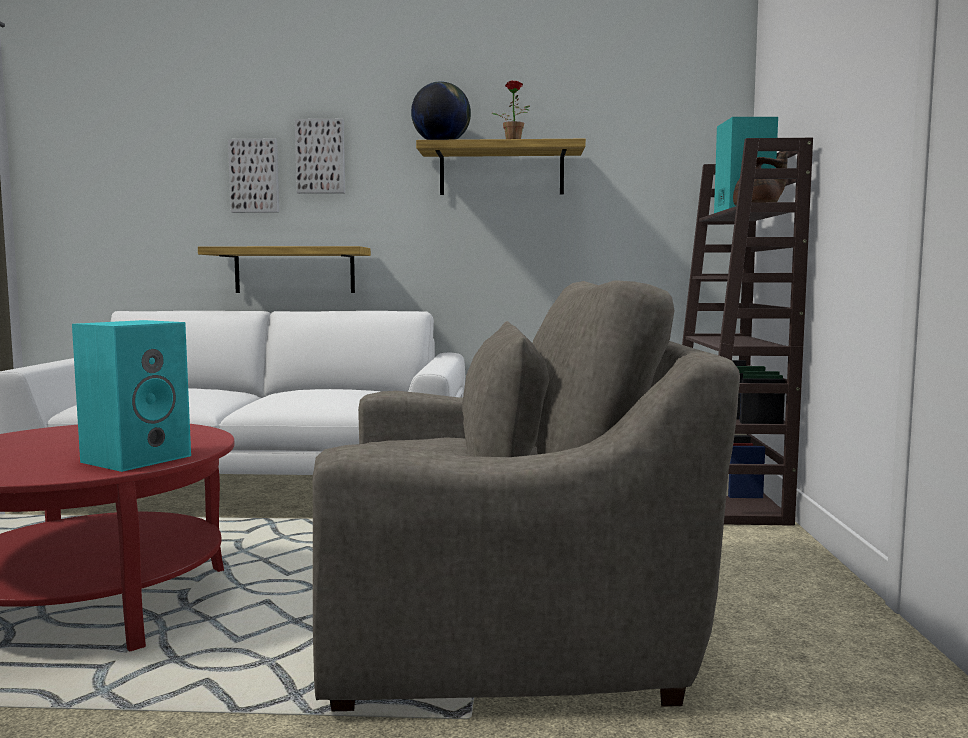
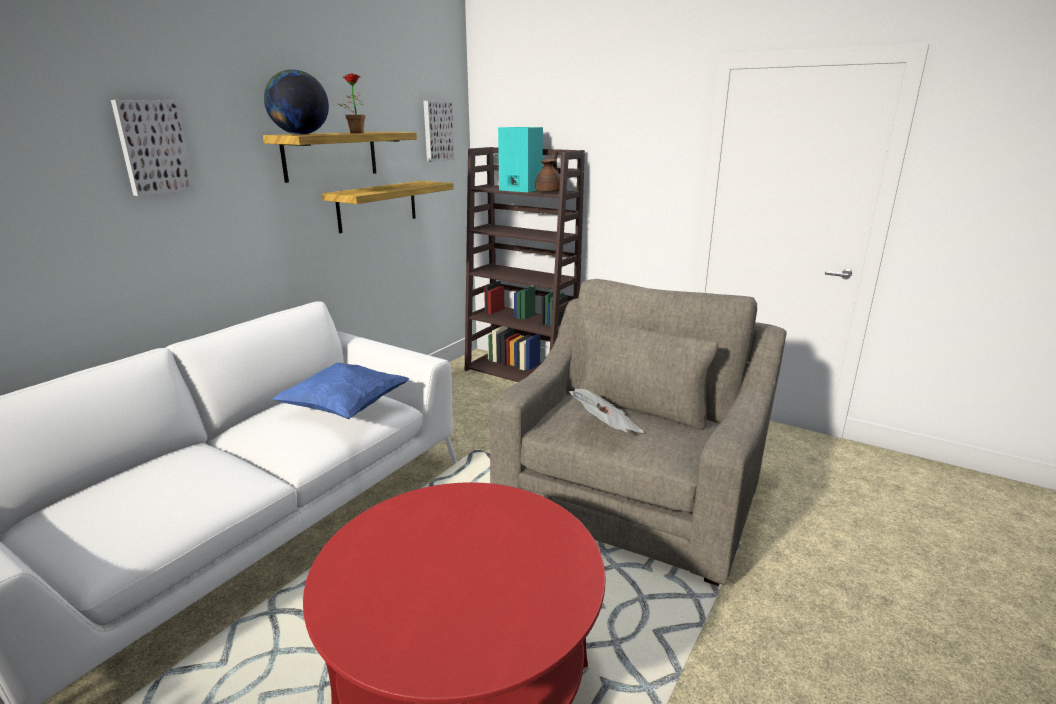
camera: 60 degrees left, 15 degrees up
(137, 458) = (539, 537): turquoise speaker -> none
(255, 176) = (65, 178): picture -> picture (437, 131)
(294, 270) = (147, 289): shelf -> shelf (377, 205)
(338, 396) = (345, 408): none -> blue pillow
(396, 445) = (606, 428): none -> newspaper

